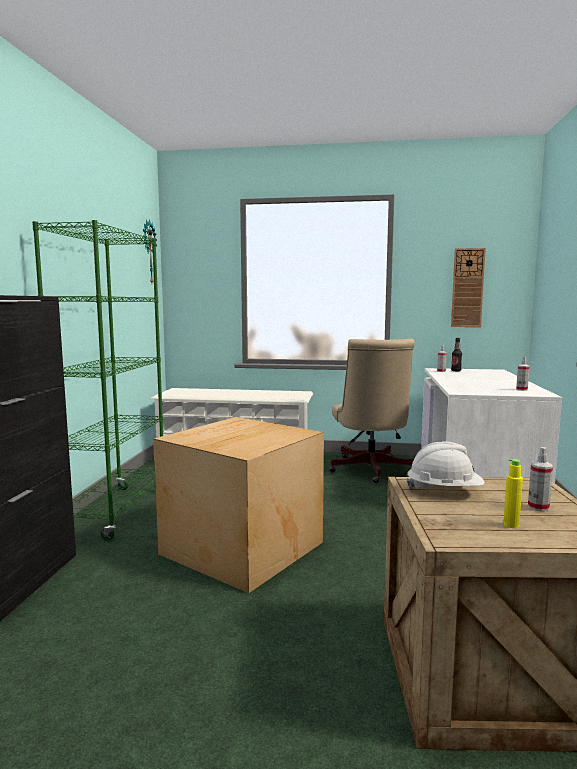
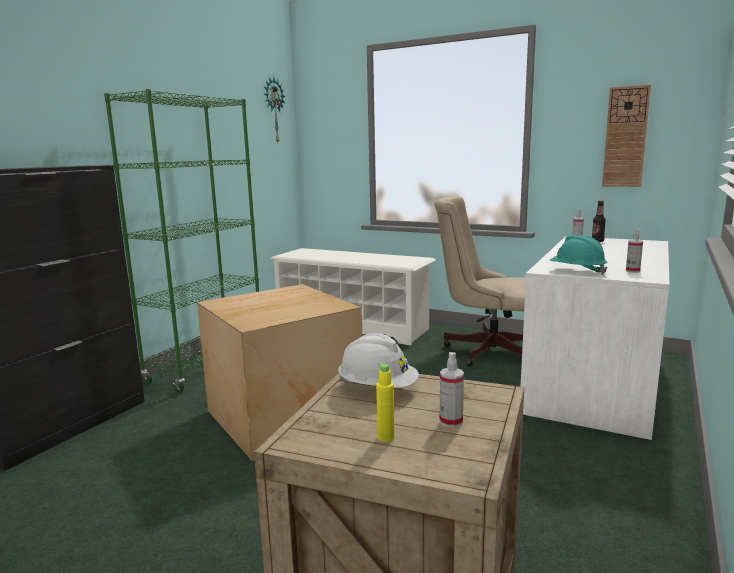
camera: 20 degrees right, 5 degrees up
(370, 471) = (485, 350): beige office chair -> beige office chair turned 90 degrees clockwise
(484, 392) = (576, 271): none -> turquoise hard hat

